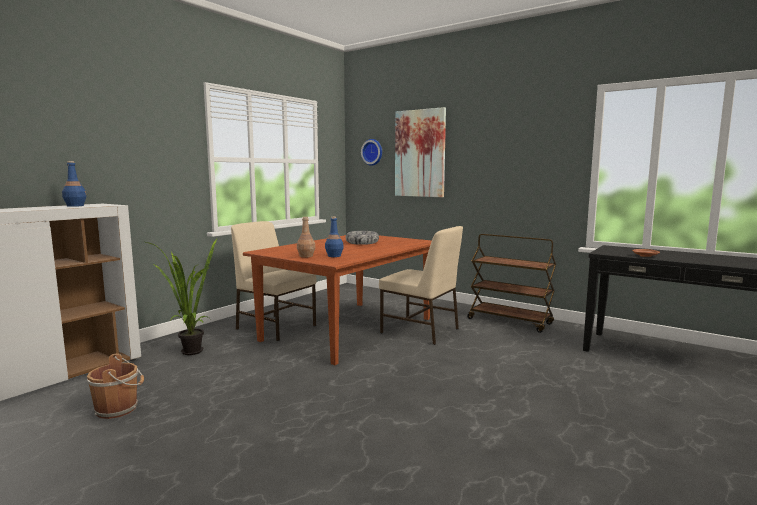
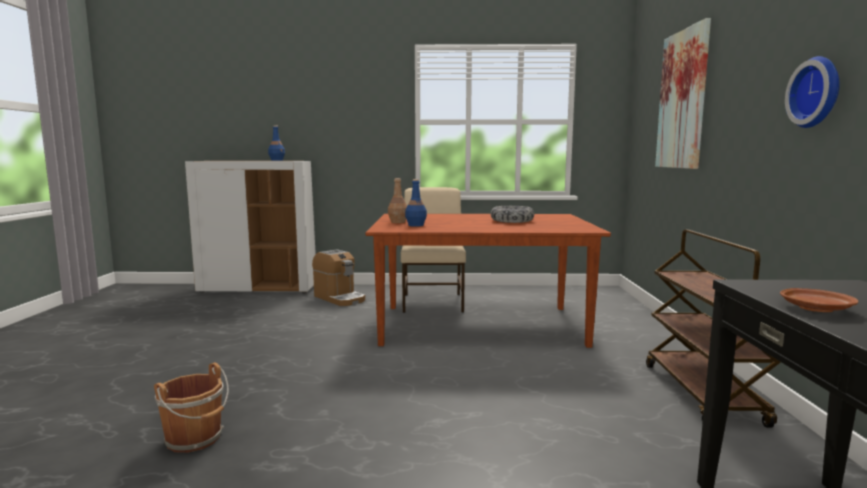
camera: 55 degrees right, 0 degrees up
(119, 409) = (225, 316): brown bucket -> brown bucket (196, 439)
(188, 351) = (339, 298): potted plant -> coffee machine
(373, 152) = (647, 104): wall clock -> wall clock (818, 92)
(421, 331) = (539, 354): beige chair -> none

